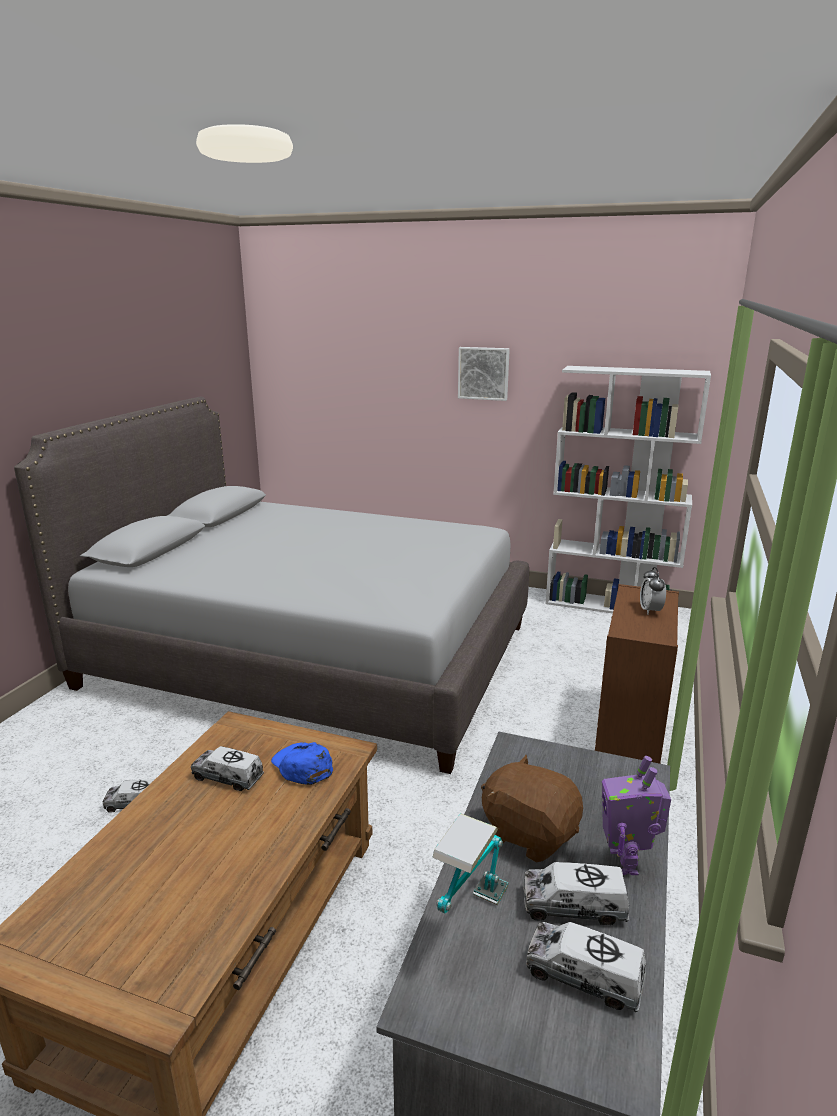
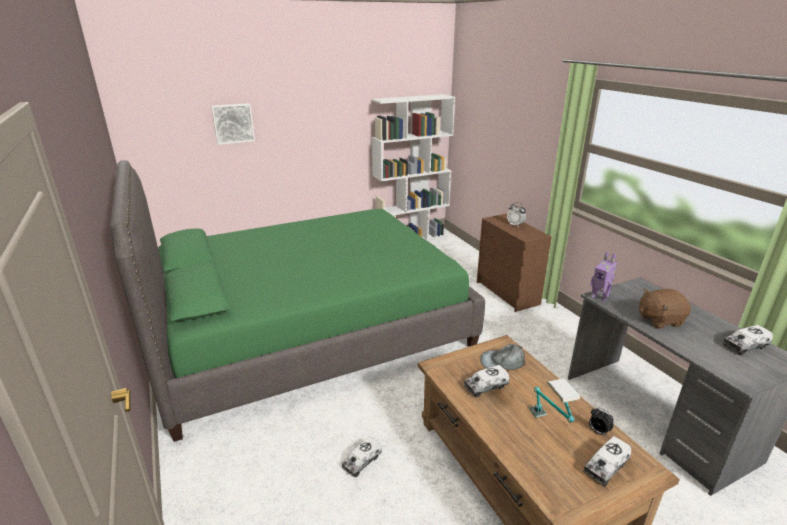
camera: 45 degrees left, 5 degrees up
(218, 915) = (598, 431): none -> alarm clock
(302, 766) = (502, 361): blue cap -> grey cap
(311, 655) = (309, 331): grey bed -> green bed
(471, 923) = (705, 354): table lamp -> table lamp (549, 427)
(483, 373) = (317, 109): picture -> picture (233, 123)
(573, 906) = (708, 331): toy truck -> toy truck (606, 467)
(626, 862) = (691, 311): toy robot -> toy robot (599, 297)

